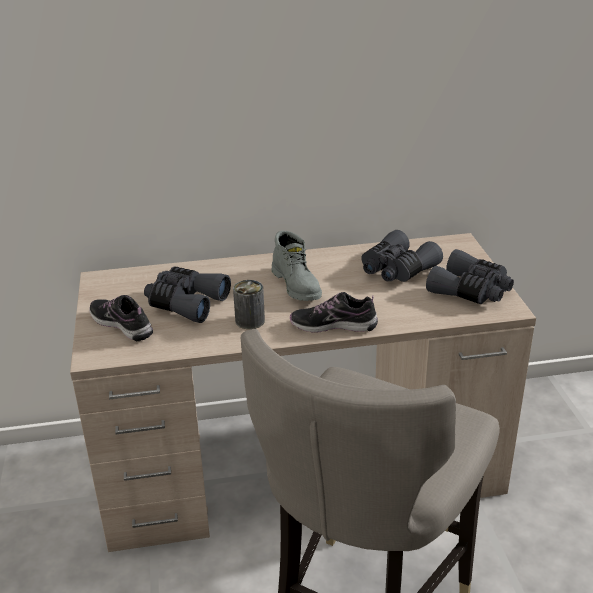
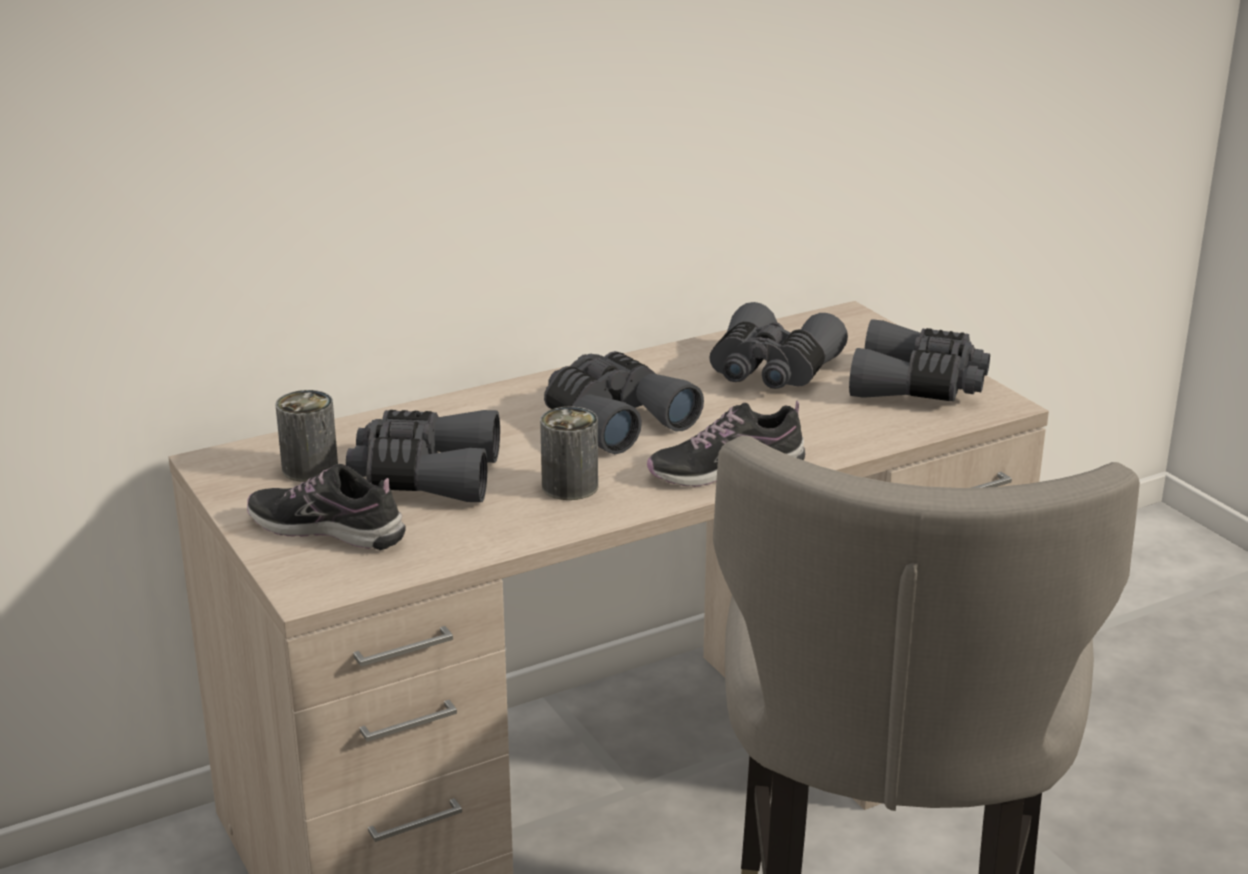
camera: 20 degrees left, 5 degrees down
(136, 289) = (310, 468): none -> can
(297, 285) = (614, 419): grey boot -> grey binoculars

